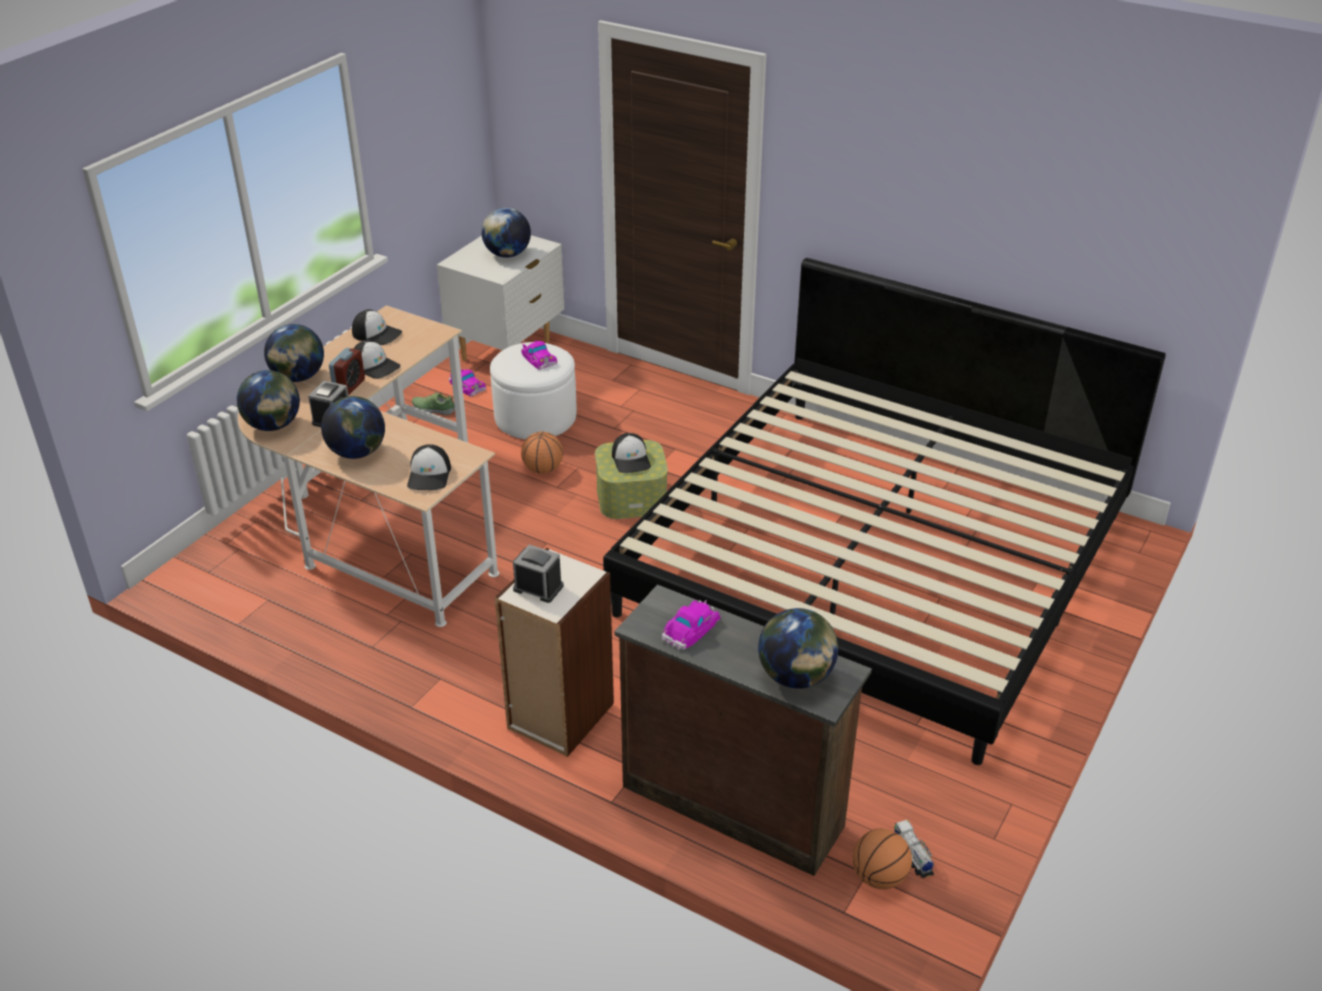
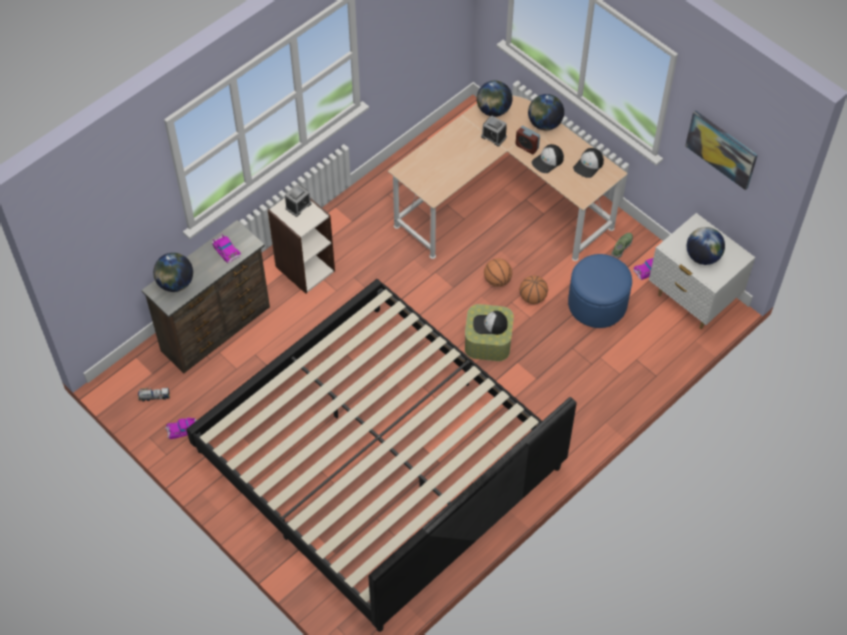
camera: 105 degrees right, 20 degrees up
(357, 452) = (453, 145): globe -> none
(424, 127) = (721, 149): none -> picture
(429, 475) = (419, 175): cap -> none
(535, 417) = (597, 303): white ottoman -> blue ottoman
(538, 358) = (602, 280): toy car -> toy car (182, 429)
(879, 877) = (148, 378): basketball -> basketball (497, 280)

